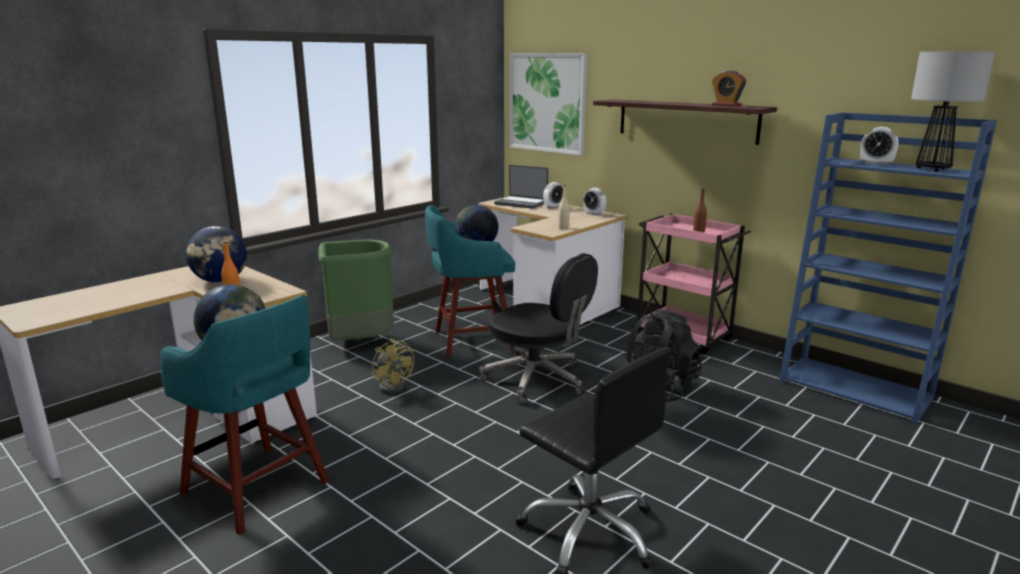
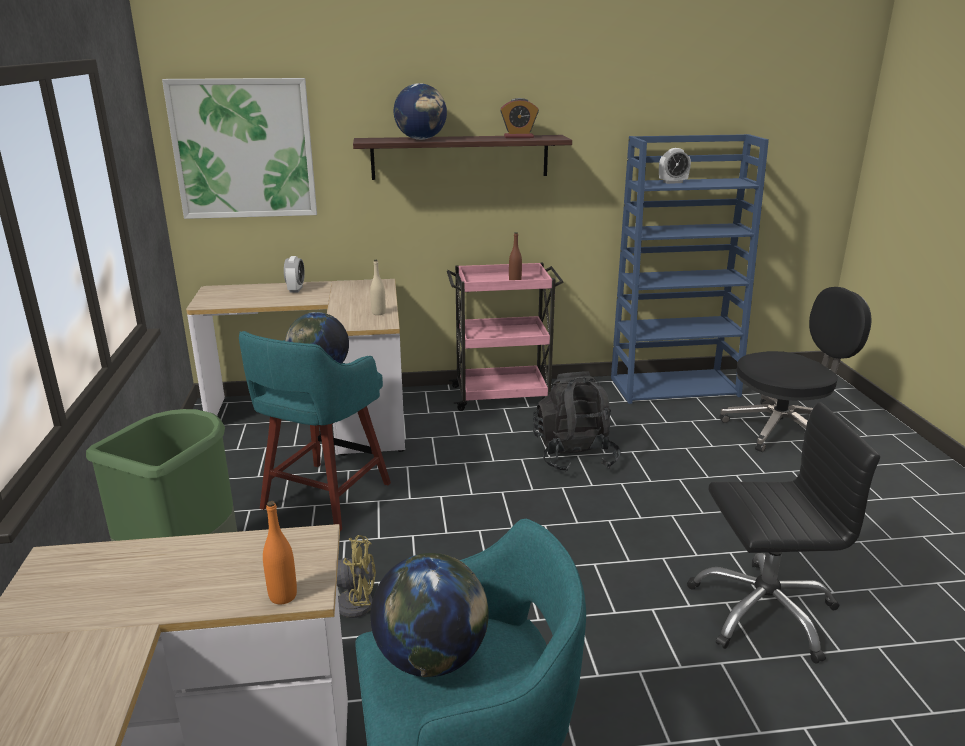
camera: 50 degrees left, 5 degrees up
(220, 281) = (161, 583): globe -> globe (421, 139)
(521, 203) = (244, 294): laptop -> none
(537, 380) = (474, 503): black office chair -> black office chair (782, 429)
(594, 214) = (361, 286): alarm clock -> none
(932, 169) = (719, 182): table lamp -> none

